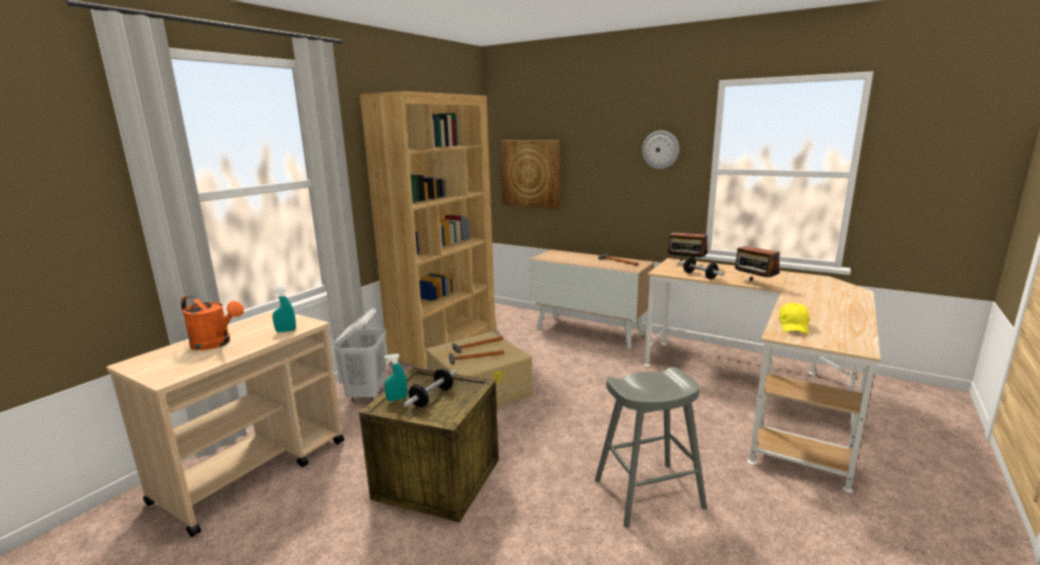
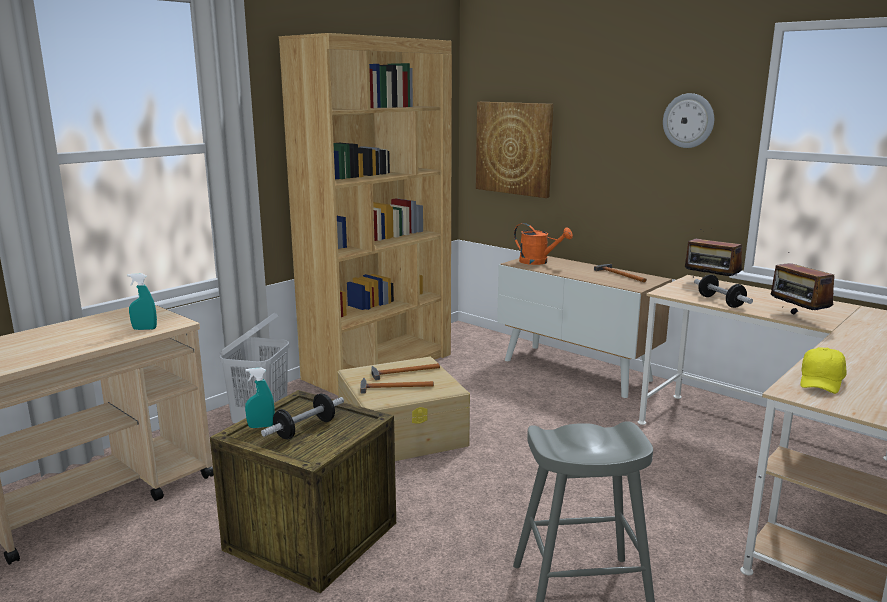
camera: 10 degrees right, 0 degrees up
(216, 344) = (60, 337): orange watering can -> orange watering can (538, 262)

